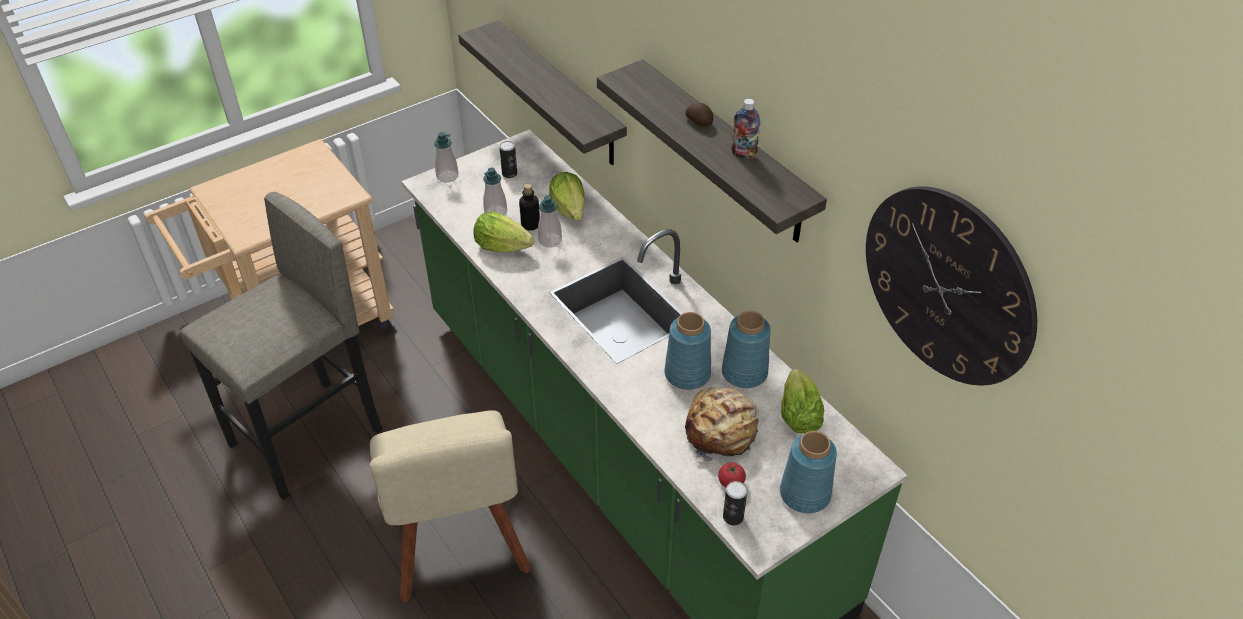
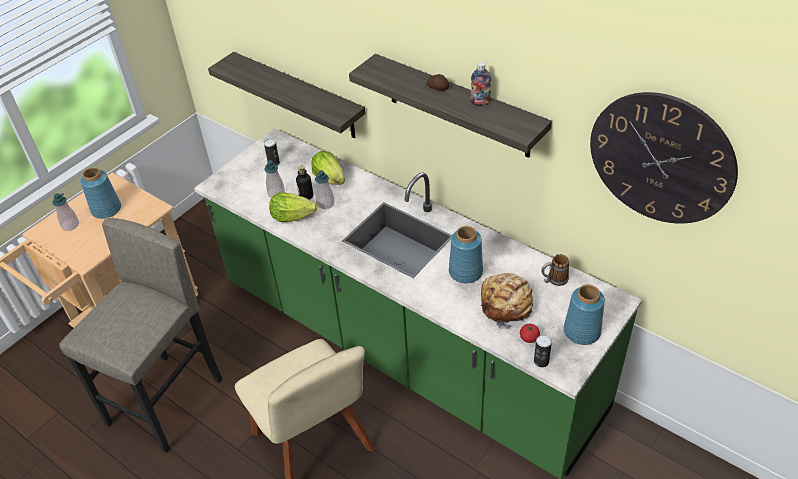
camera: 15 degrees left, 0 degrees up
(447, 176) = (228, 176): soap dispenser -> soap dispenser (70, 225)
(745, 372) = (504, 260): blue vase -> blue vase (107, 209)
(798, 416) = (553, 280): lettuce -> mug

